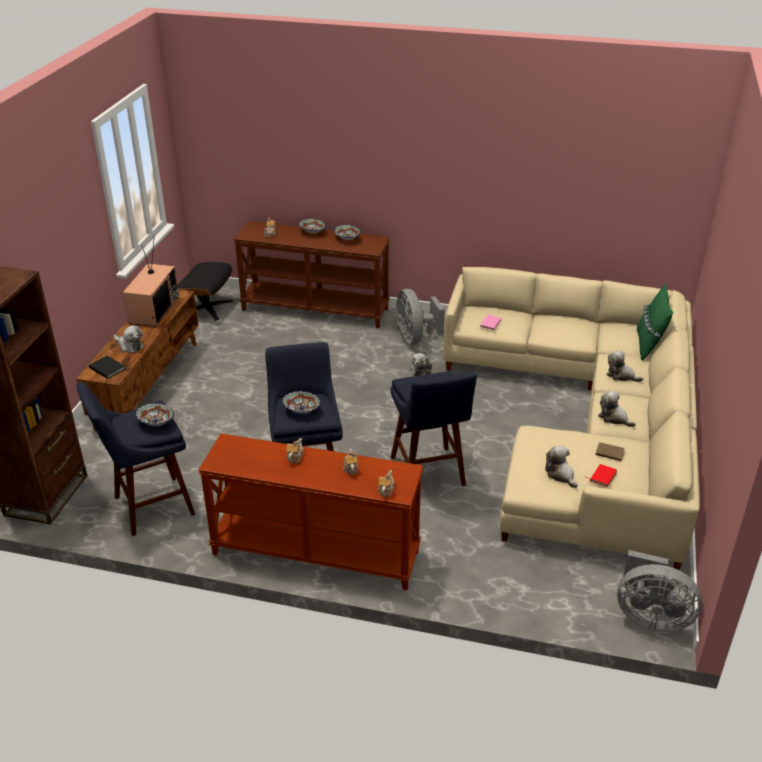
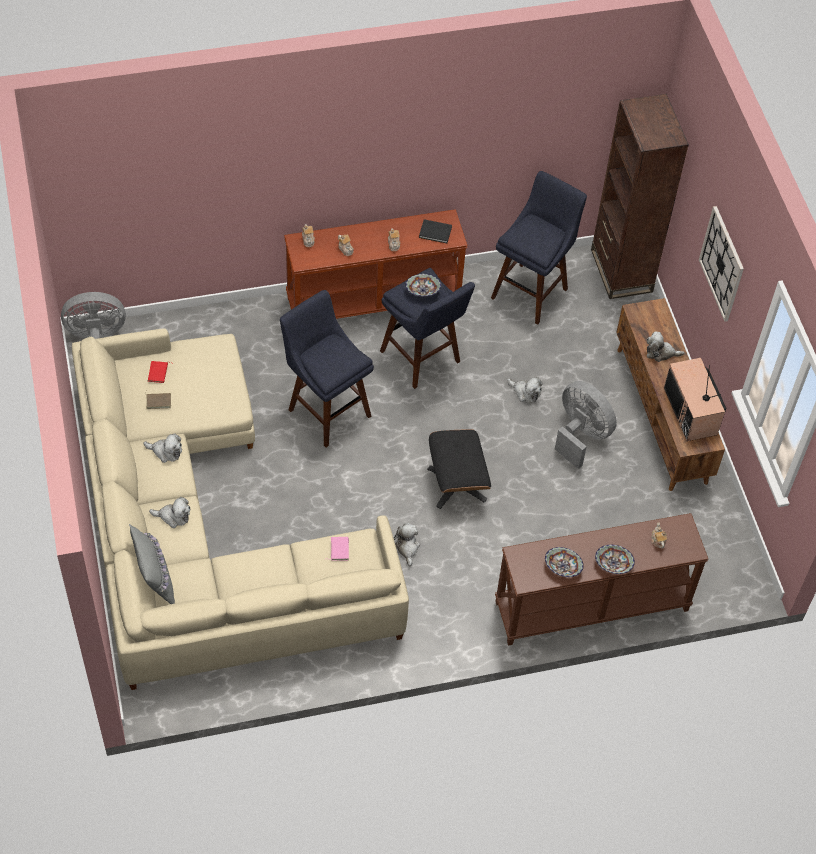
camera: 150 degrees right, 20 degrees up
(60, 252) = (722, 263): none -> wall clock
(107, 368) = (651, 319): black book -> black book (436, 233)
(155, 422) = (525, 237): bowl -> none
(207, 307) = (714, 556): black ottoman -> black ottoman (456, 484)
(415, 337) = (444, 601): grey fan -> grey fan (581, 435)
(560, 475) = (194, 365): plush toy -> plush toy (525, 392)
(649, 345) = (154, 580): green pillow -> grey pillow

